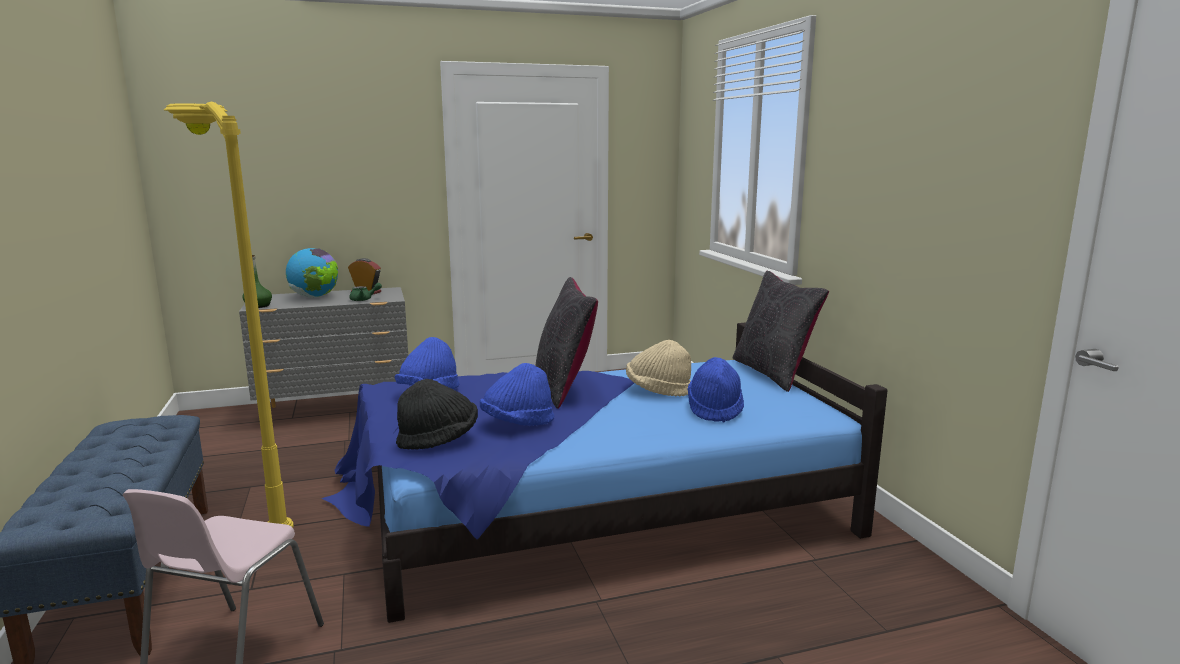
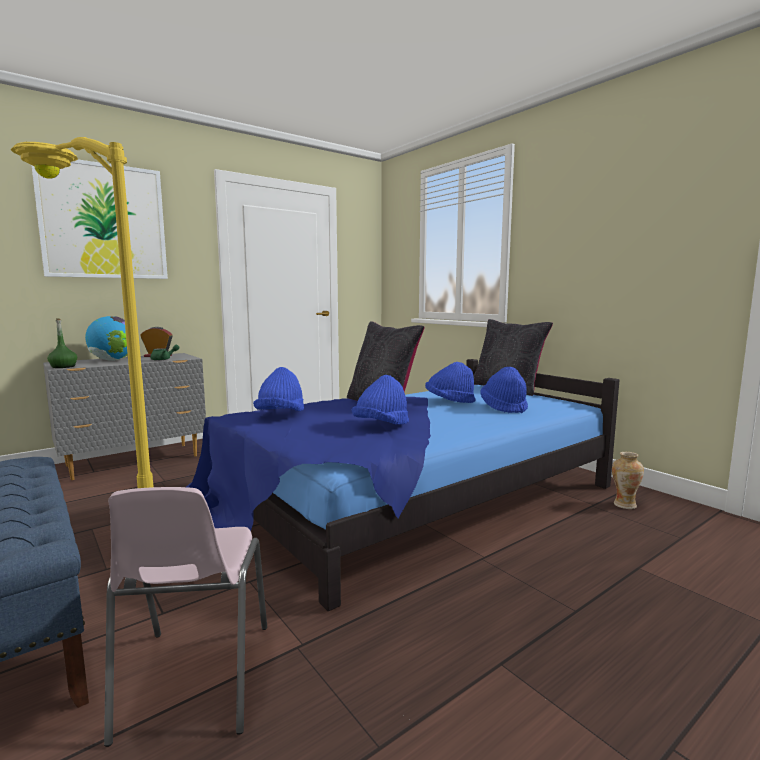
camera: 20 degrees left, 5 degrees down
(312, 137) = (104, 221): none -> picture
(438, 440) = (333, 441): black hat -> none
(658, 390) = (450, 401): beige hat -> blue hat
(860, 567) = (624, 505): none -> vase

